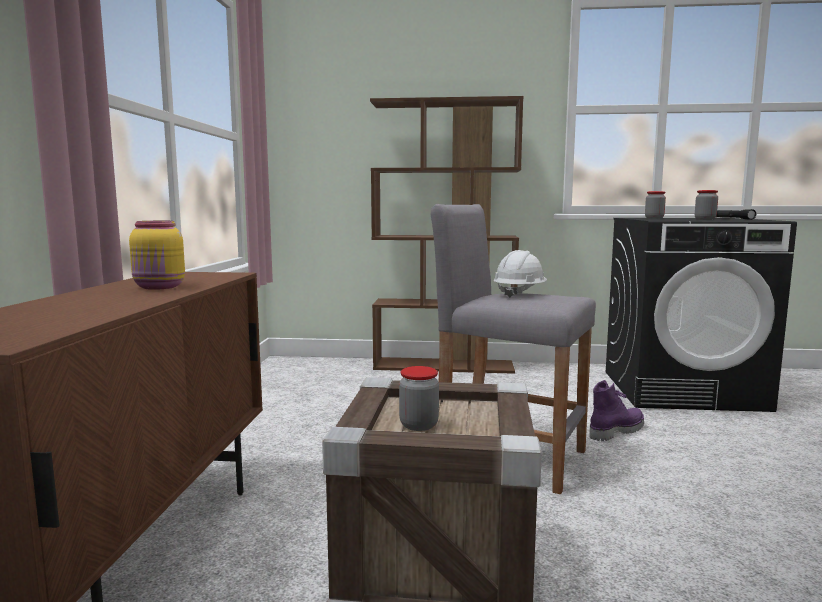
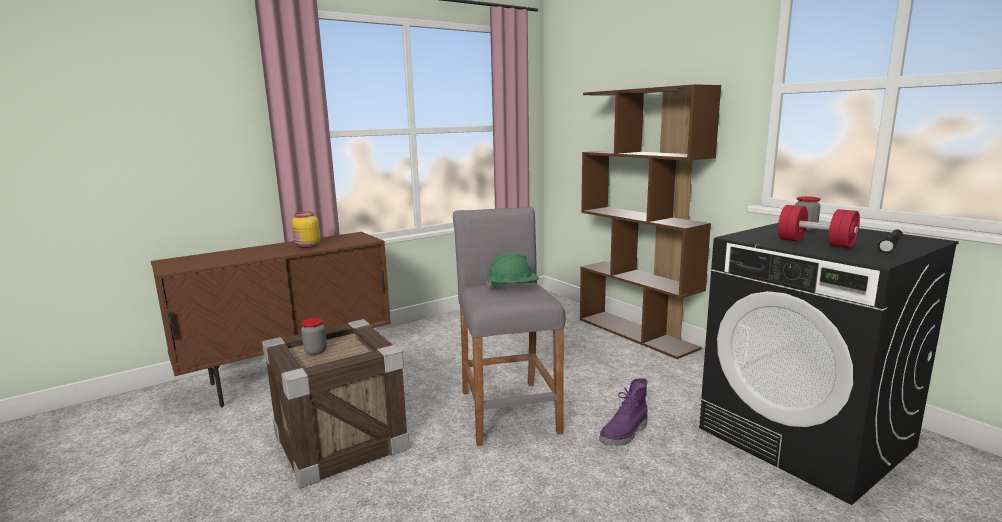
camera: 50 degrees right, 5 degrees up
(519, 294) = (513, 287): white hard hat -> green hard hat
(615, 431) = (625, 434): purple boot -> purple boot turned 120 degrees clockwise
(705, 219) = (815, 243): jar -> red dumbbell

